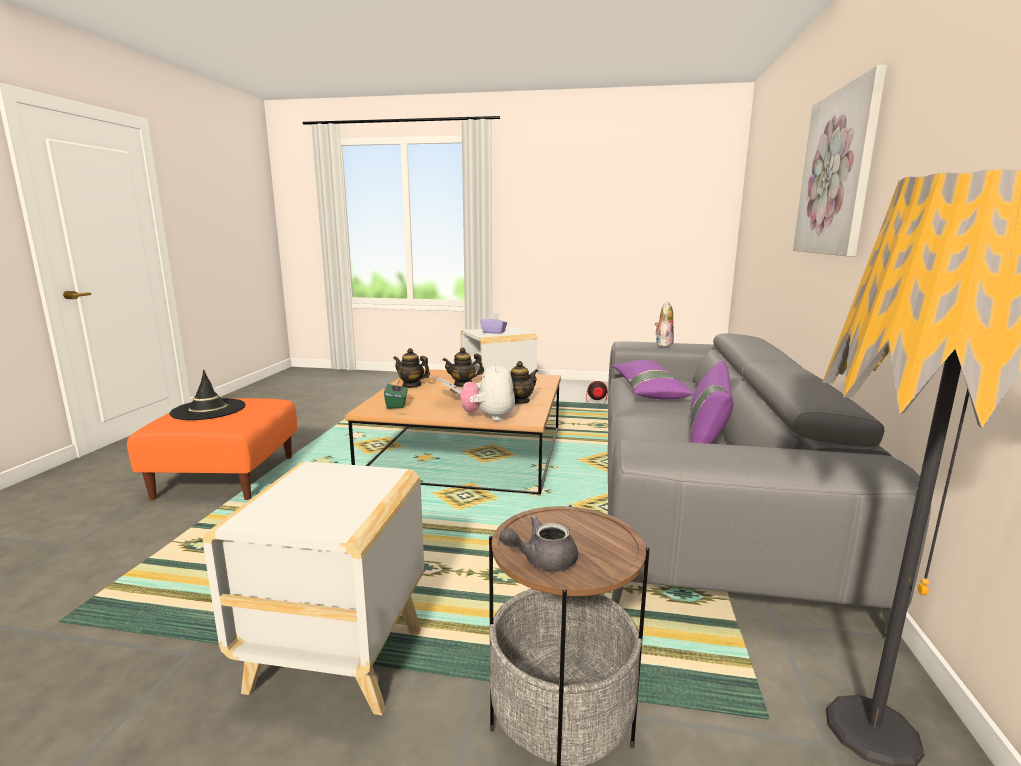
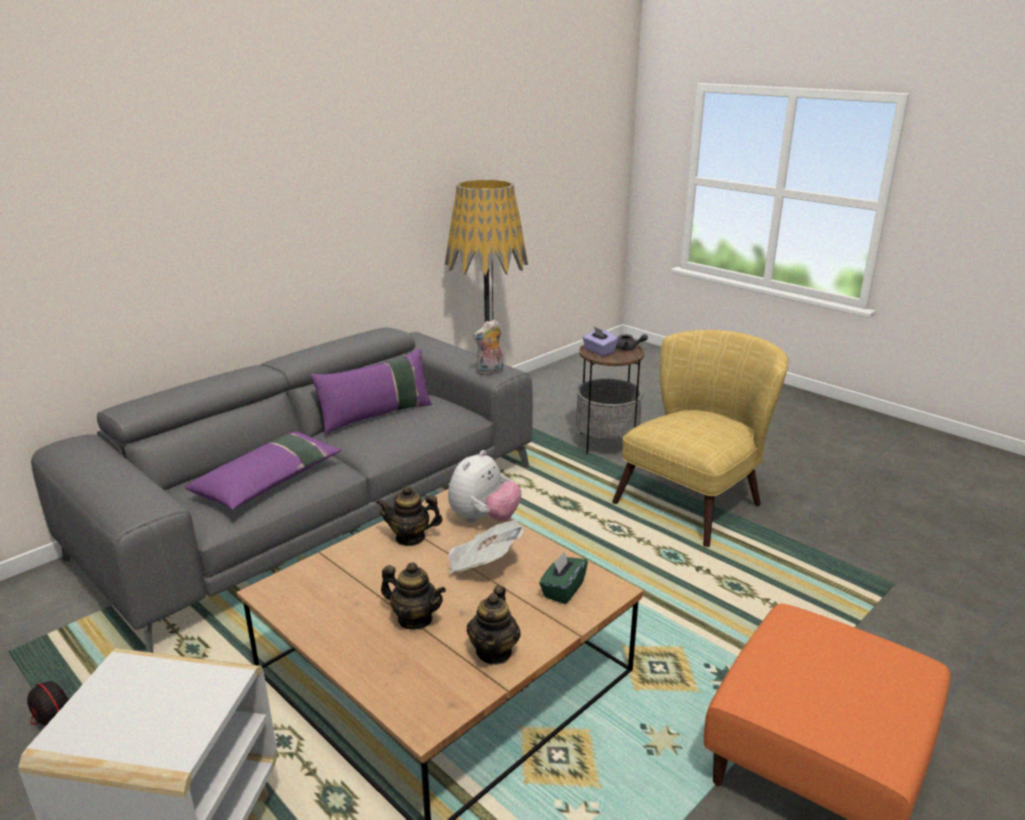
camera: 145 degrees left, 10 degrees up
(208, 410) = (853, 689): black hat -> none
(334, 660) = (697, 499): white side table -> yellow armchair
(411, 385) = (494, 652): teapot -> teapot turned 45 degrees clockwise
(494, 332) = (169, 700): purple tissue box -> purple tissue box (599, 351)
(663, 344) = (122, 484): plush toy -> plush toy (490, 372)
(836, 173) = (189, 186): picture -> none

